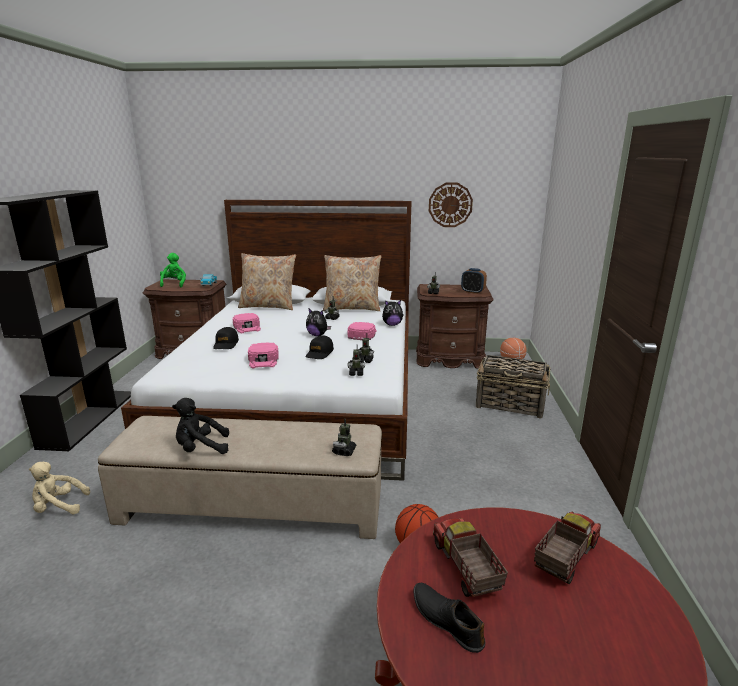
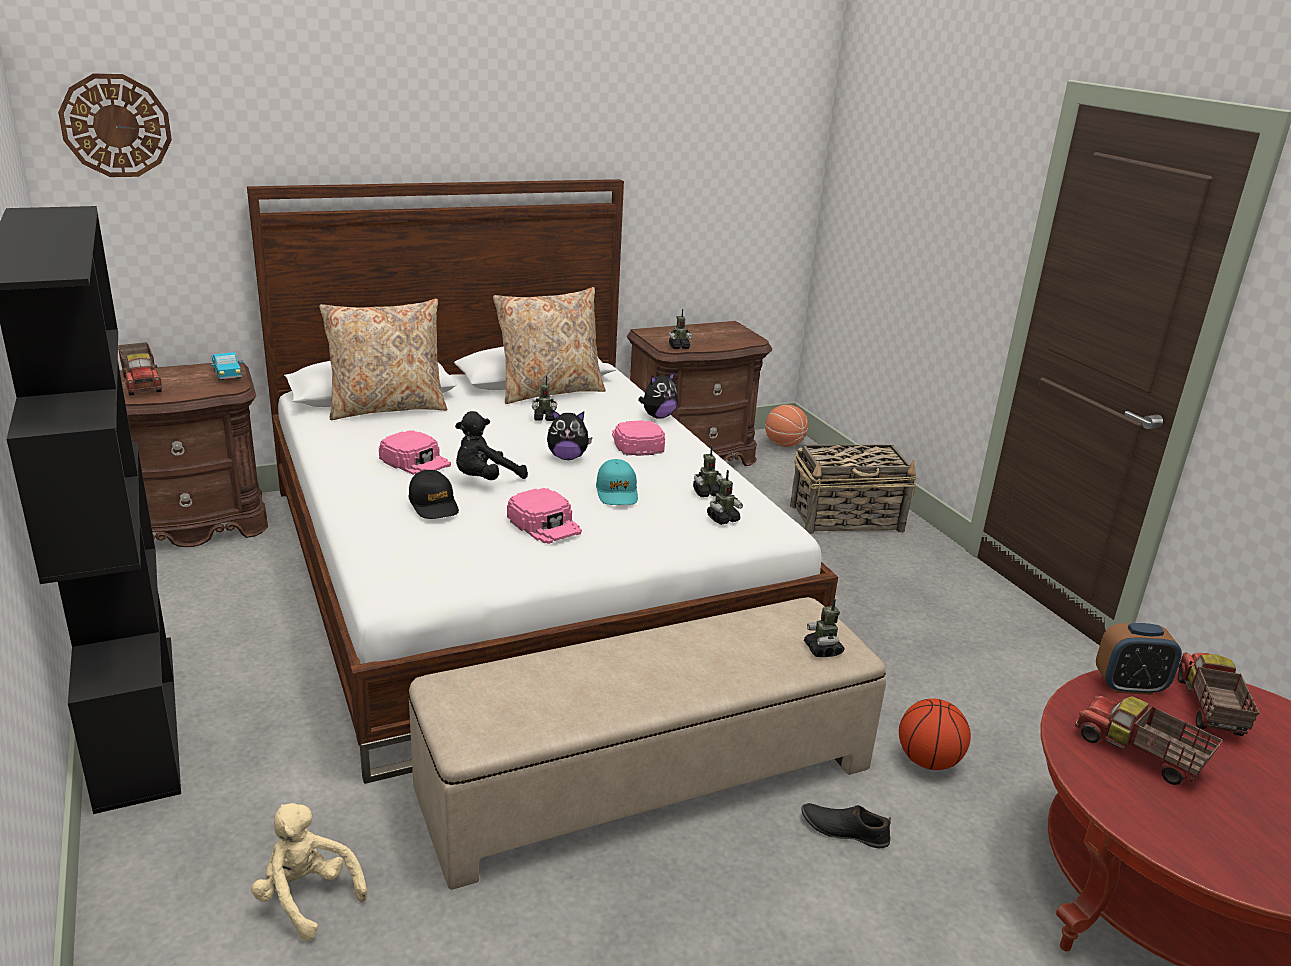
camera: 30 degrees left, 5 degrees up
(58, 507) = (307, 897): beige plush toy -> beige plush toy turned 75 degrees clockwise
(174, 284) = (142, 383): green plush toy -> toy truck
(201, 448) = (612, 705): black plush toy -> black plush toy (485, 480)
(319, 353) = (617, 492): black cap -> turquoise cap
(447, 620) = (1185, 816): black shoe -> black shoe (844, 830)
(450, 205) = (682, 184): wall clock -> wall clock (116, 126)
(472, 292) = (734, 337): alarm clock -> alarm clock (1129, 686)

